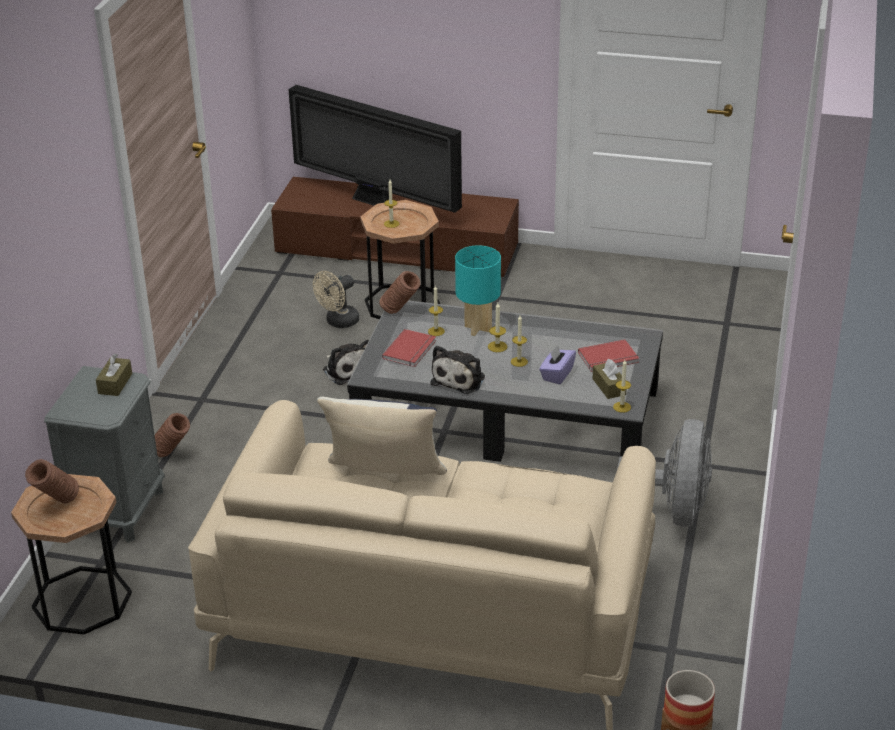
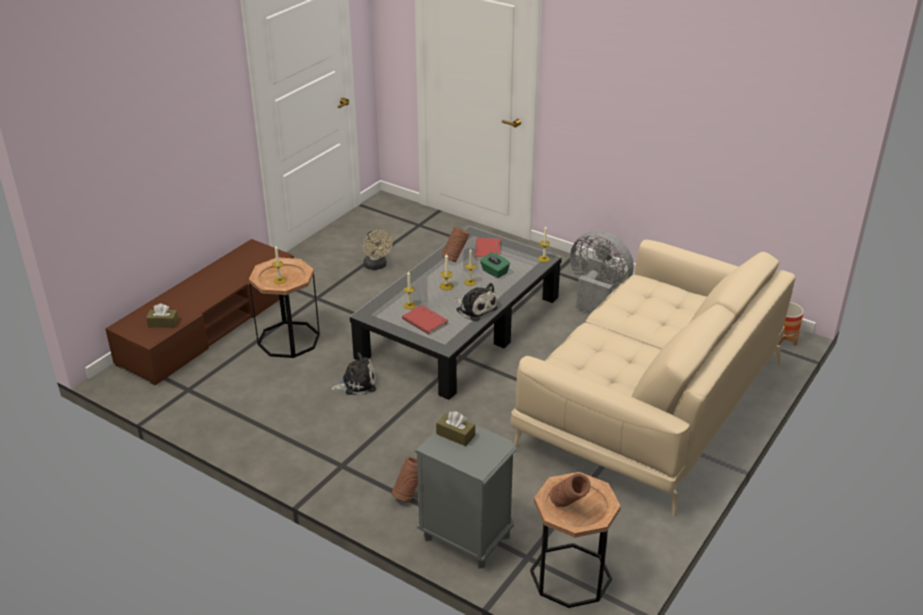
camera: 70 degrees left, 0 degrees up
(338, 322) = (289, 374): beige fan -> beige fan (376, 266)
(375, 202) = (193, 297): television -> none
(383, 479) = (598, 352): blue pillow -> none
(400, 313) = (374, 315): brown vase -> brown vase (455, 259)
(478, 328) = (419, 288): turquoise table lamp -> none
(557, 374) = (494, 272): purple tissue box -> green tissue box
(609, 387) = (519, 258): brown tissue box -> brown tissue box (163, 323)

